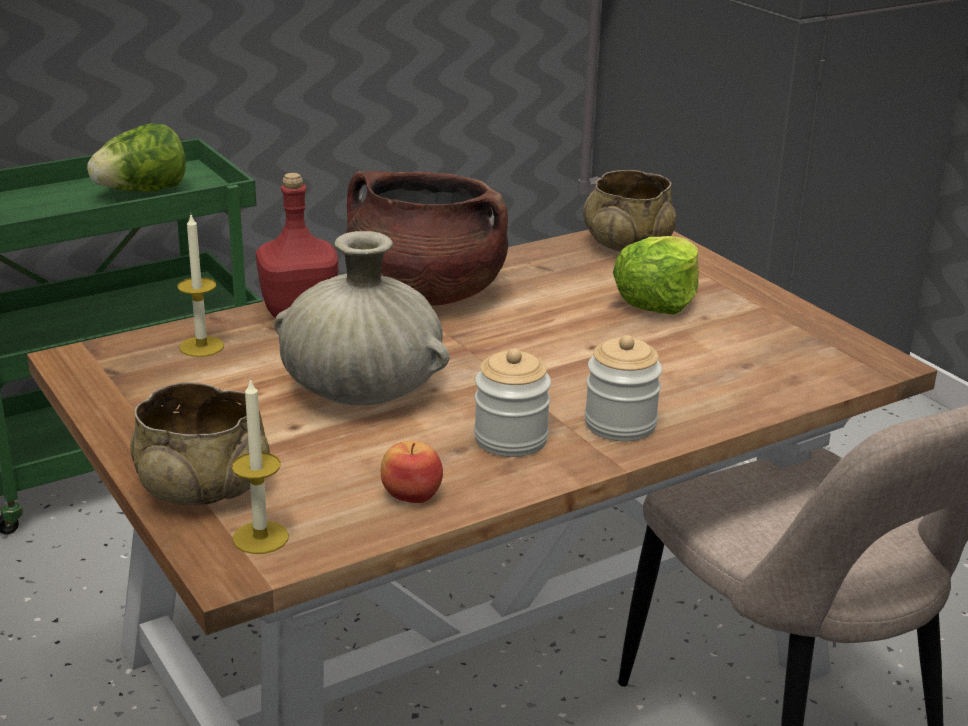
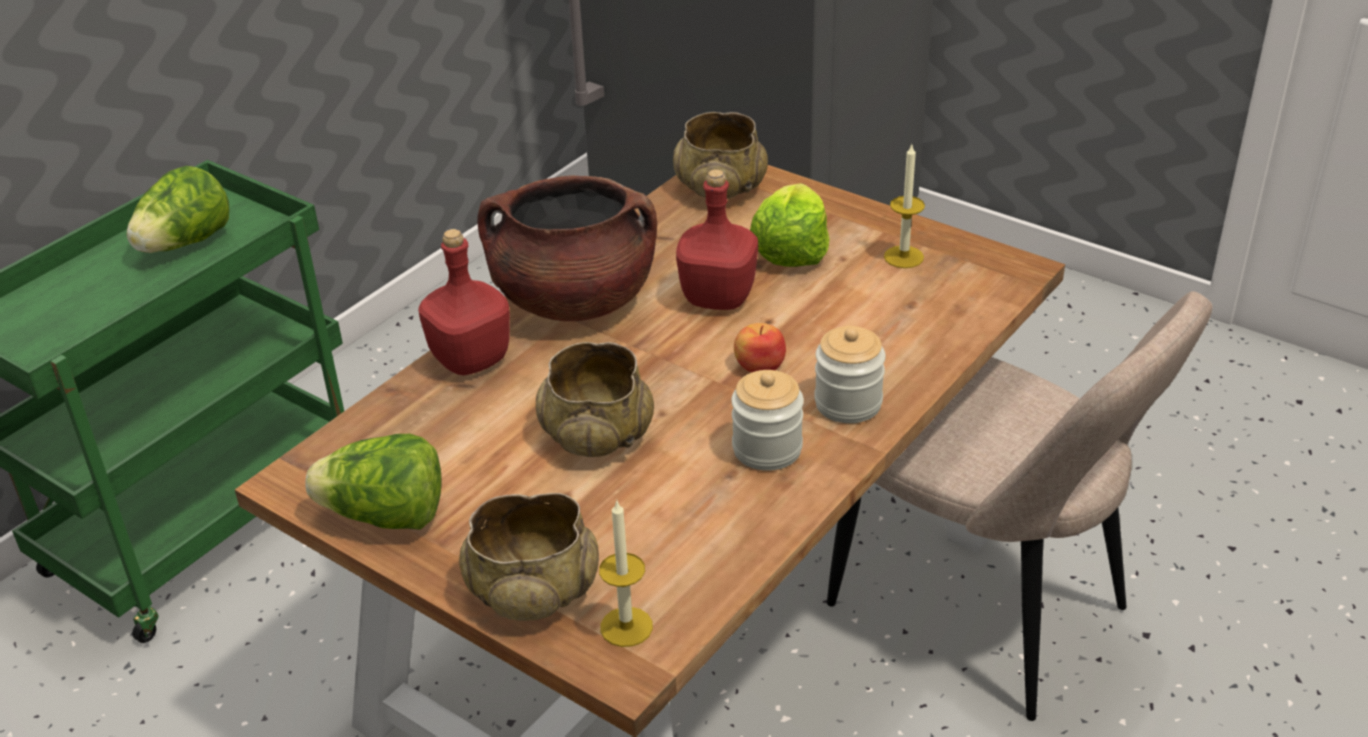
camera: 20 degrees left, 10 degrees up
(127, 402) = (386, 516): none -> lettuce
(201, 346) = (406, 428): candle -> candle (903, 257)
(362, 390) = (598, 434): beige vase -> beige bowl
(411, 494) = (723, 536): apple -> apple (759, 365)
(560, 320) = (719, 297): none -> red bottle

